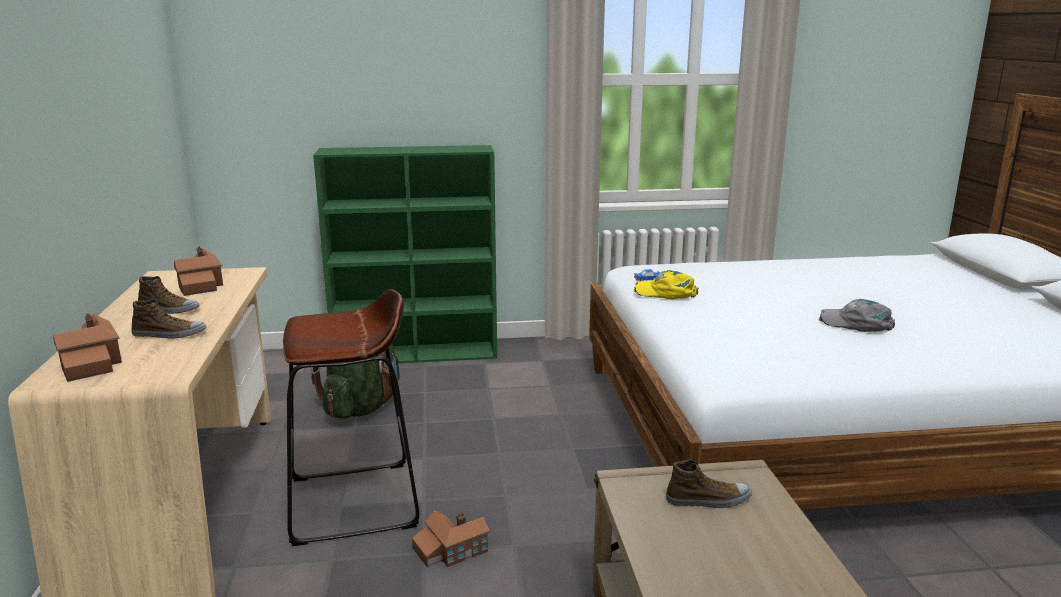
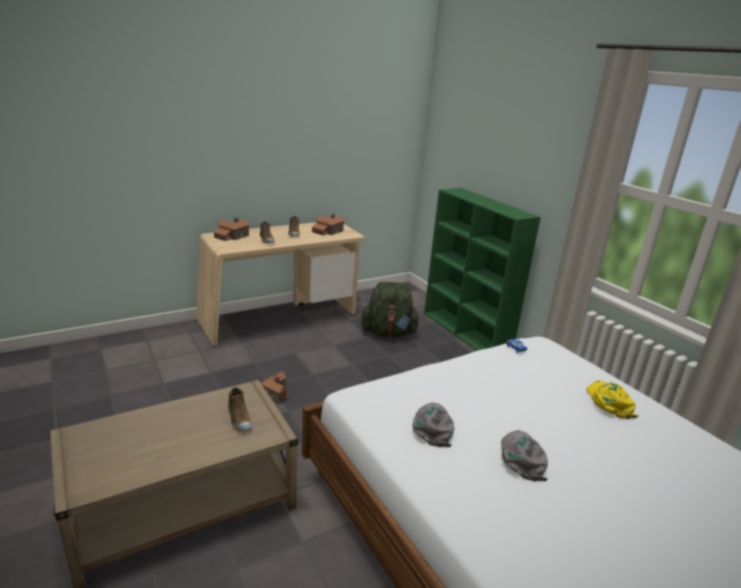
camera: 65 degrees right, 5 degrees up
(353, 502) = (300, 355): brown stool -> none
(666, 292) = (496, 358): yellow cap -> yellow cap (609, 402)
(803, 349) = (433, 426): none -> grey cap

